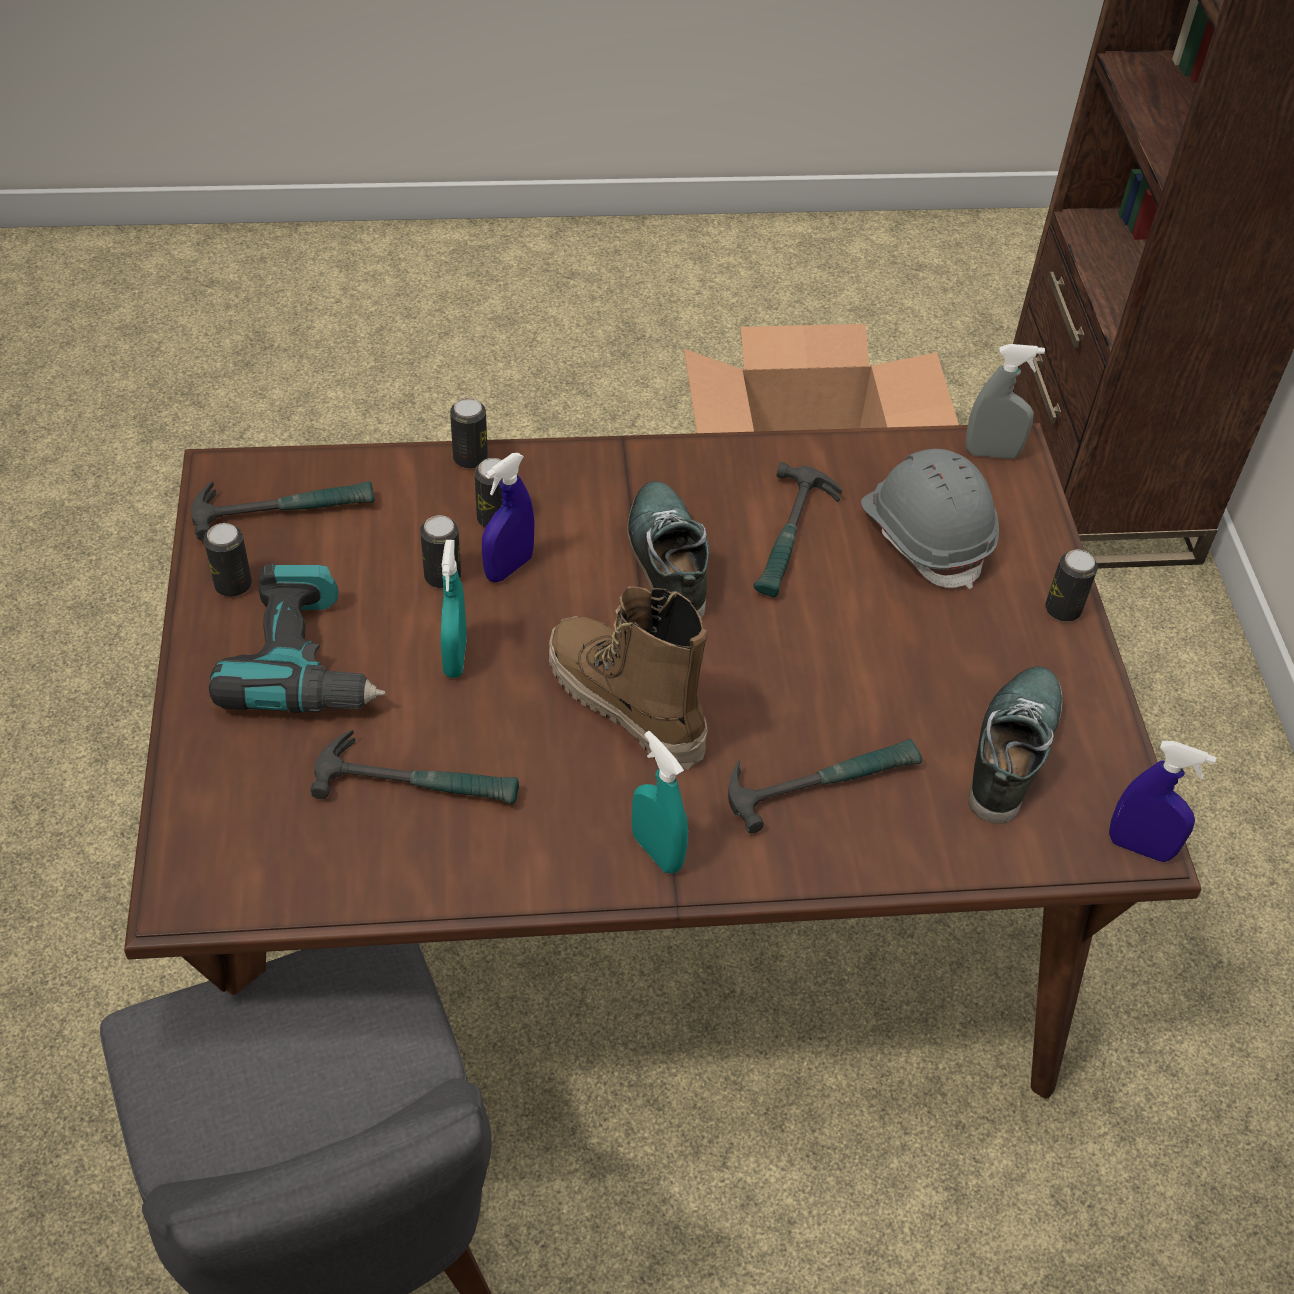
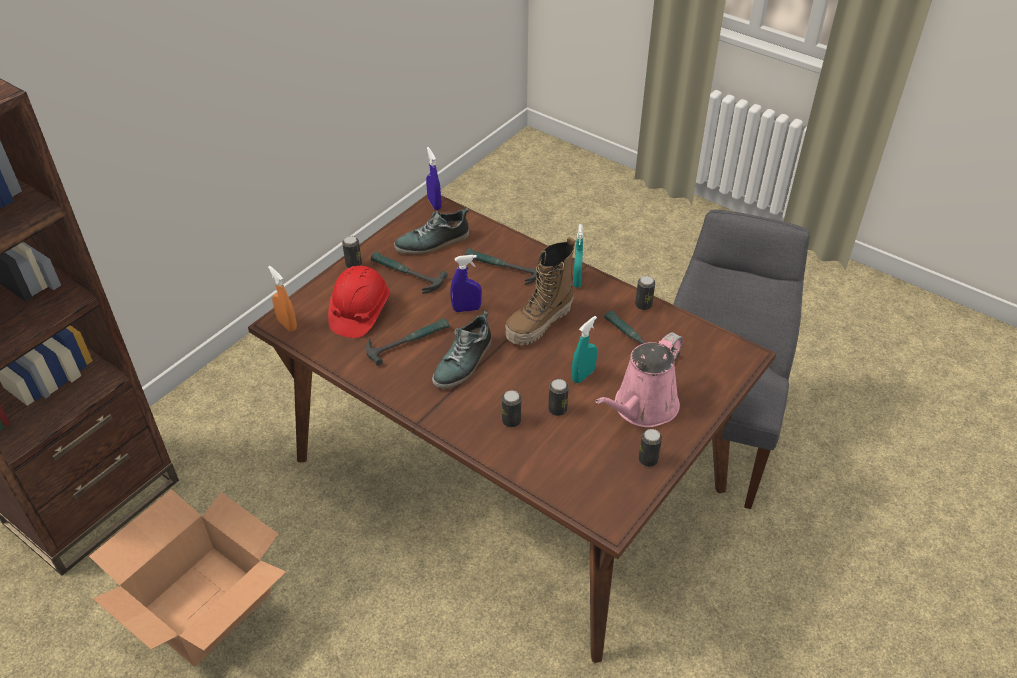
camera: 135 degrees left, 5 degrees down
(284, 509) = (597, 483): hammer -> hammer (406, 274)
(306, 662) = (642, 408): power drill -> pink watering can
(470, 458) = (492, 456): can -> can (643, 305)
(509, 568) = (527, 397): blue spray bottle -> blue spray bottle (466, 309)
(625, 707) = (539, 323): boot -> boot turned 45 degrees clockwise
(925, 536) = (359, 312): grey hard hat -> red hard hat
(992, 453) = (287, 324): grey spray bottle -> orange spray bottle

